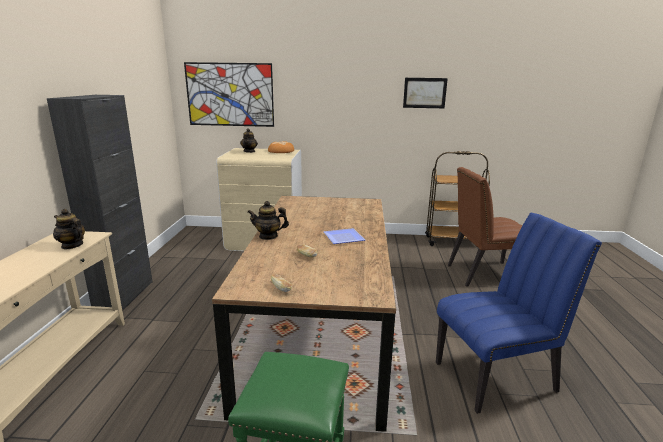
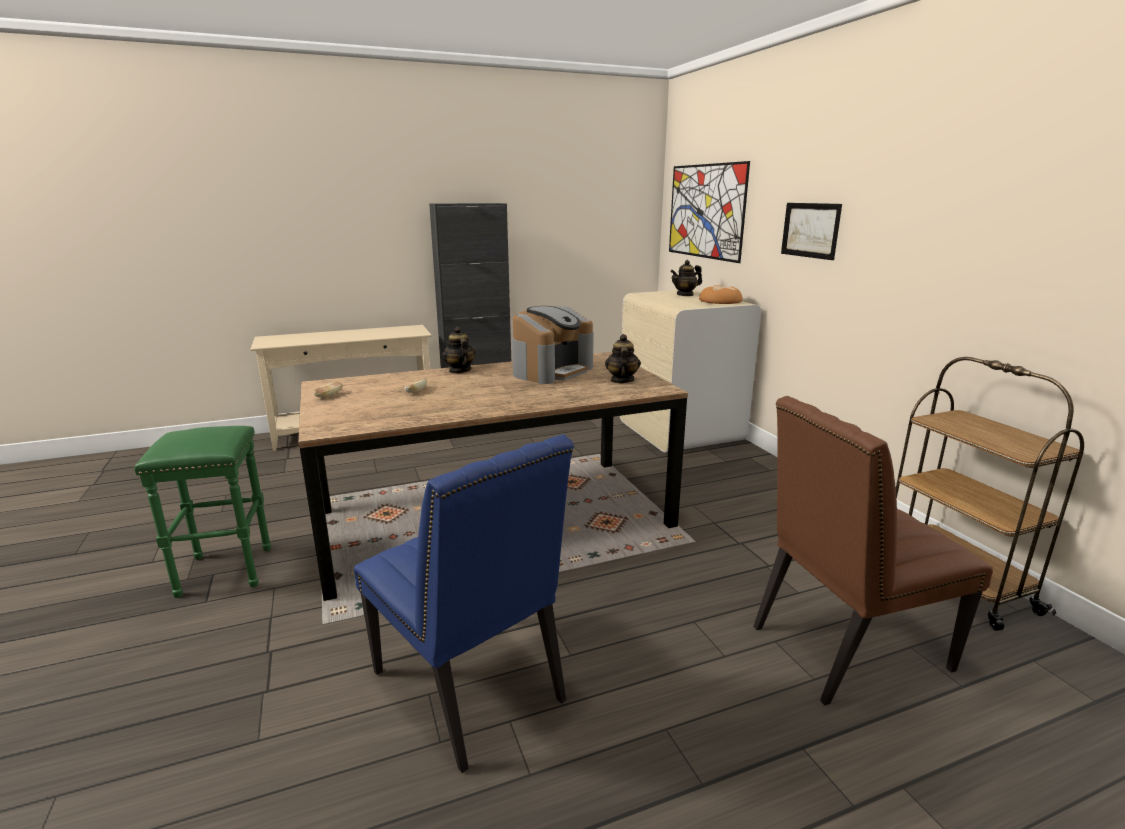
camera: 65 degrees right, 0 degrees up
(72, 245) = (393, 334): teapot -> teapot (621, 380)
(306, 214) = (552, 371): none -> coffee machine
(342, 237) = (487, 396): plate -> none
(424, 93) = (973, 211): picture -> picture (810, 230)
(485, 274) = (849, 647): brown chair -> brown chair turned 75 degrees counterclockwise

